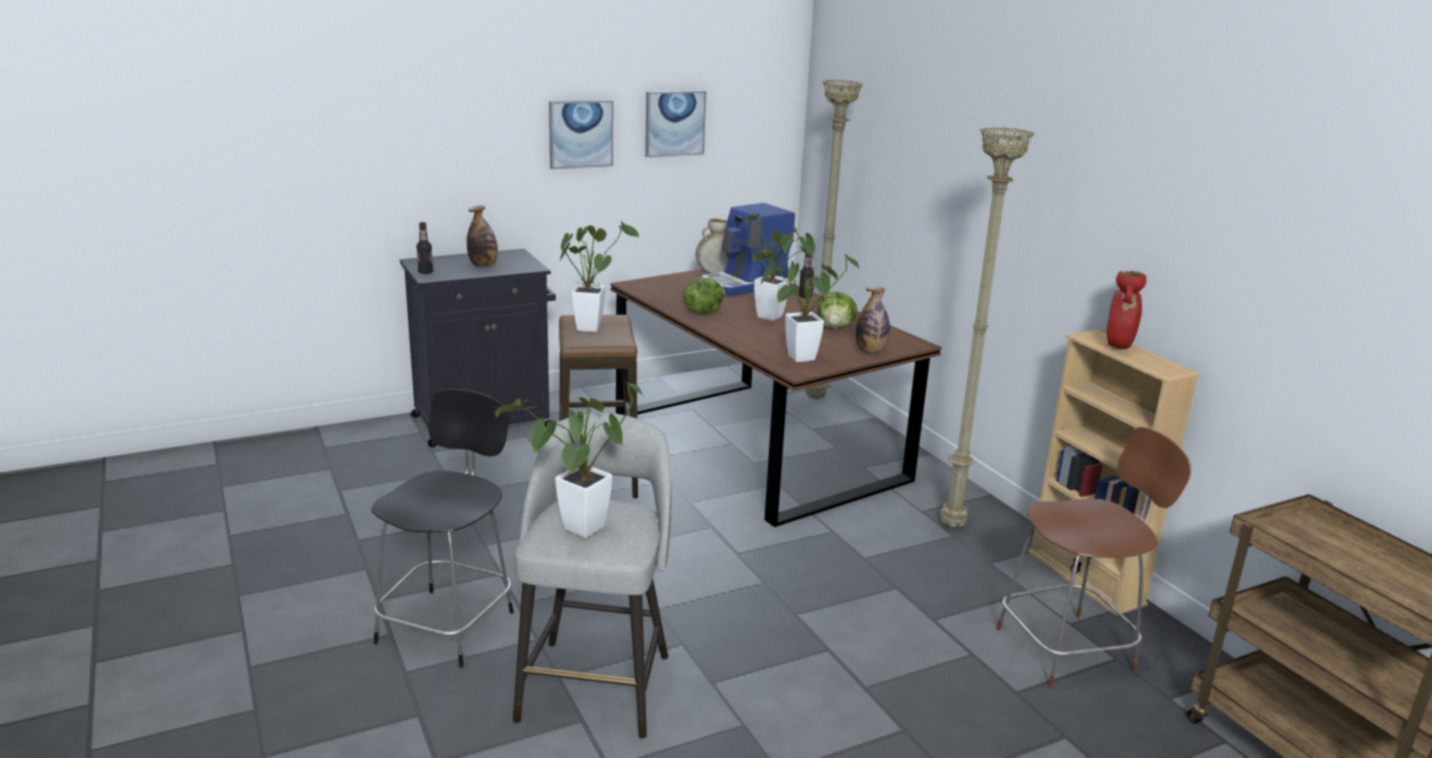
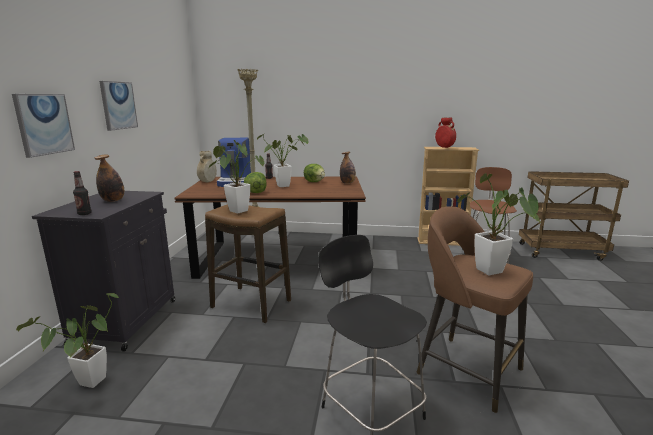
camera: 55 degrees left, 5 degrees down
(596, 684) = (466, 369): grey stool -> brown stool
(674, 123) = (156, 99): picture -> picture (44, 124)
(794, 358) = (339, 192): potted plant -> potted plant (88, 385)
(950, 525) = (388, 248): beige floor lamp -> none

